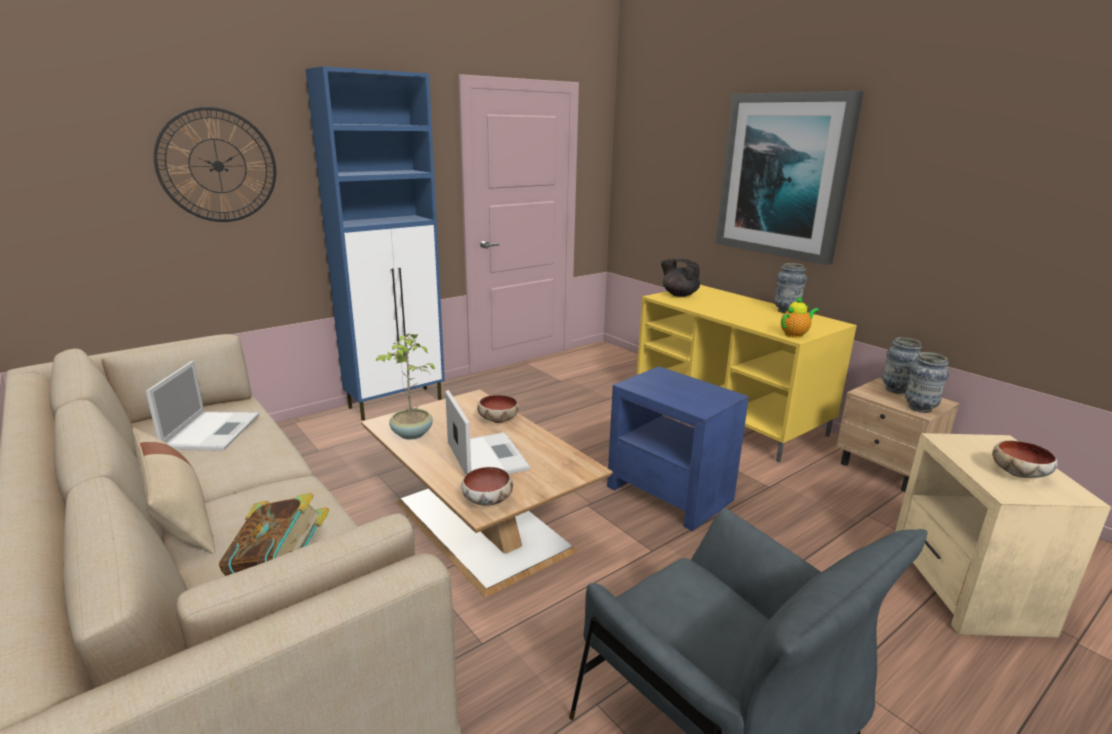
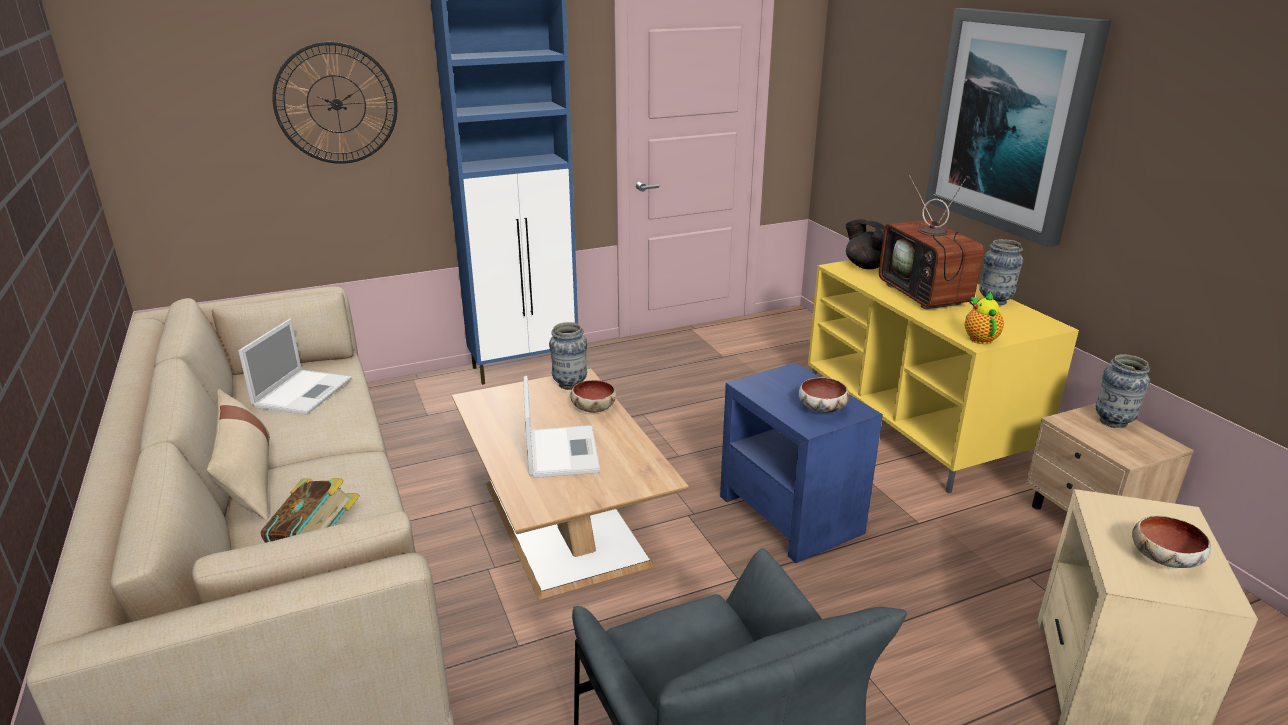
camera: 15 degrees right, 5 degrees up
(411, 434) = (495, 416): potted plant -> none
(488, 501) = (540, 501): bowl -> bowl (822, 409)
(737, 311) = (928, 296): none -> television
(795, 334) = (979, 338): teapot -> teapot turned 75 degrees counterclockwise
(920, 408) = (1128, 452): vase -> vase (570, 384)

